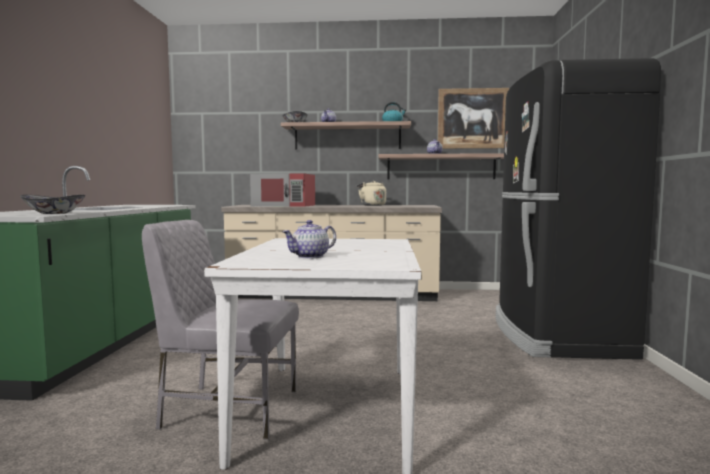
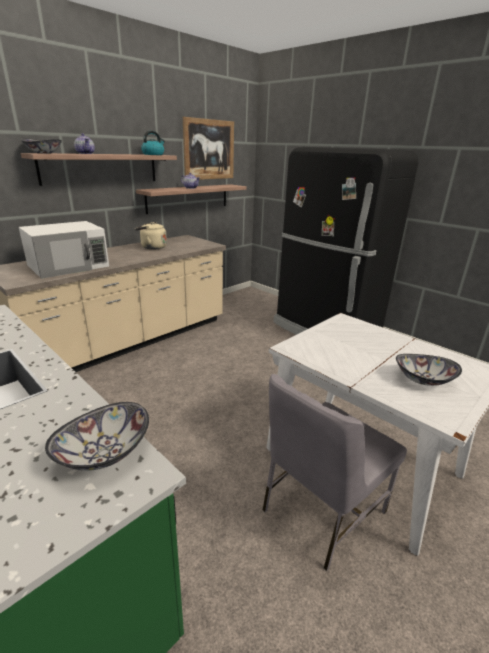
camera: 50 degrees left, 20 degrees up
(284, 205) = (69, 265): red microwave -> white microwave
(310, 256) = (423, 379): teapot -> bowl

